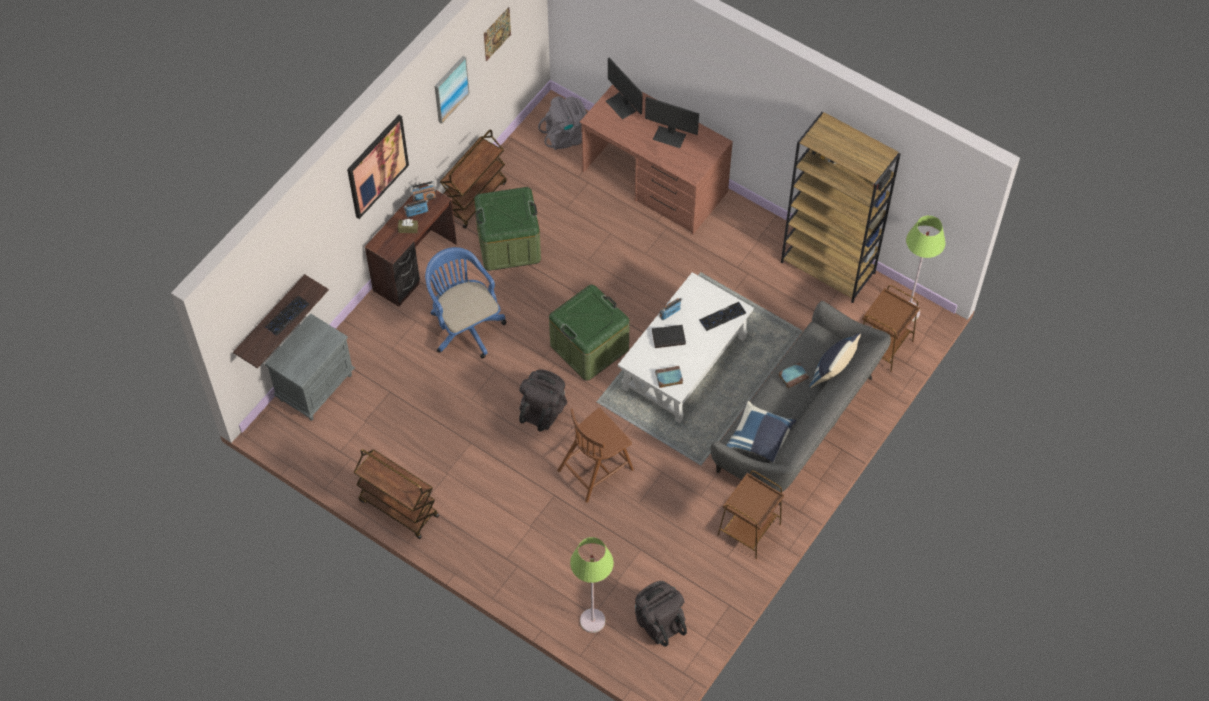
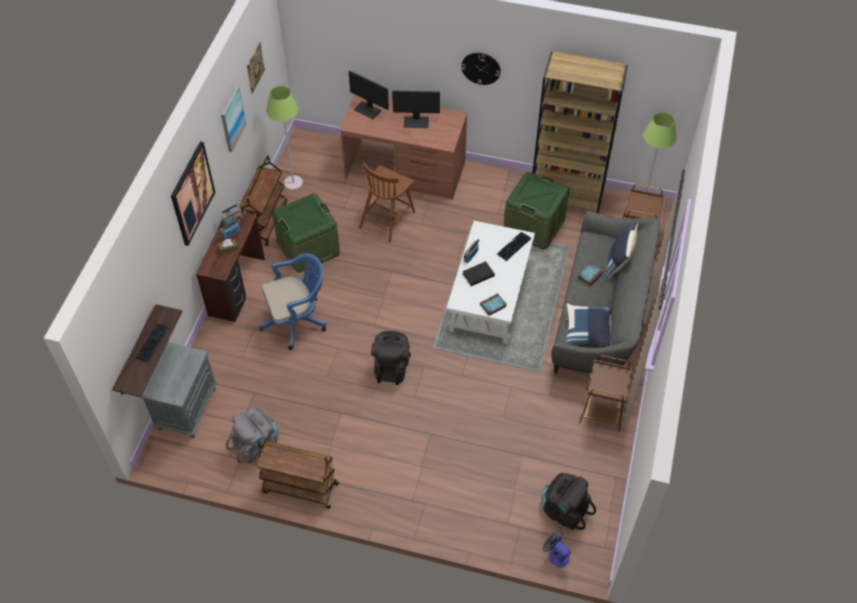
camera: 20 degrees left, 5 degrees down
(465, 325) = (297, 320): blue office chair -> blue office chair turned 120 degrees clockwise
(567, 136) = (322, 156): grey backpack -> grey backpack (256, 445)
(589, 347) = (408, 307): green storage box -> green storage box (534, 225)
(592, 621) = (508, 529): green floor lamp -> green floor lamp (293, 183)
(596, 468) = (456, 401): brown chair -> brown chair (387, 219)
(629, 663) = (556, 555): none -> fan
(750, 101) = (481, 68): none -> wall clock

